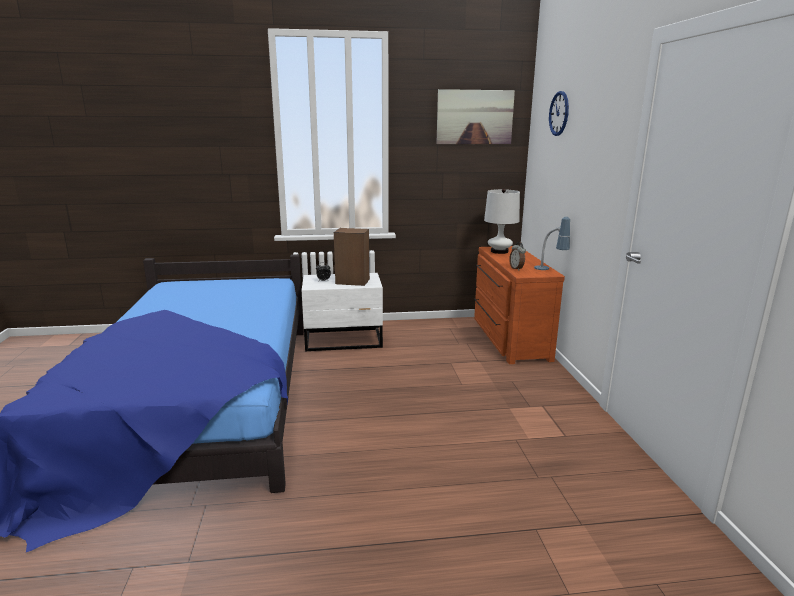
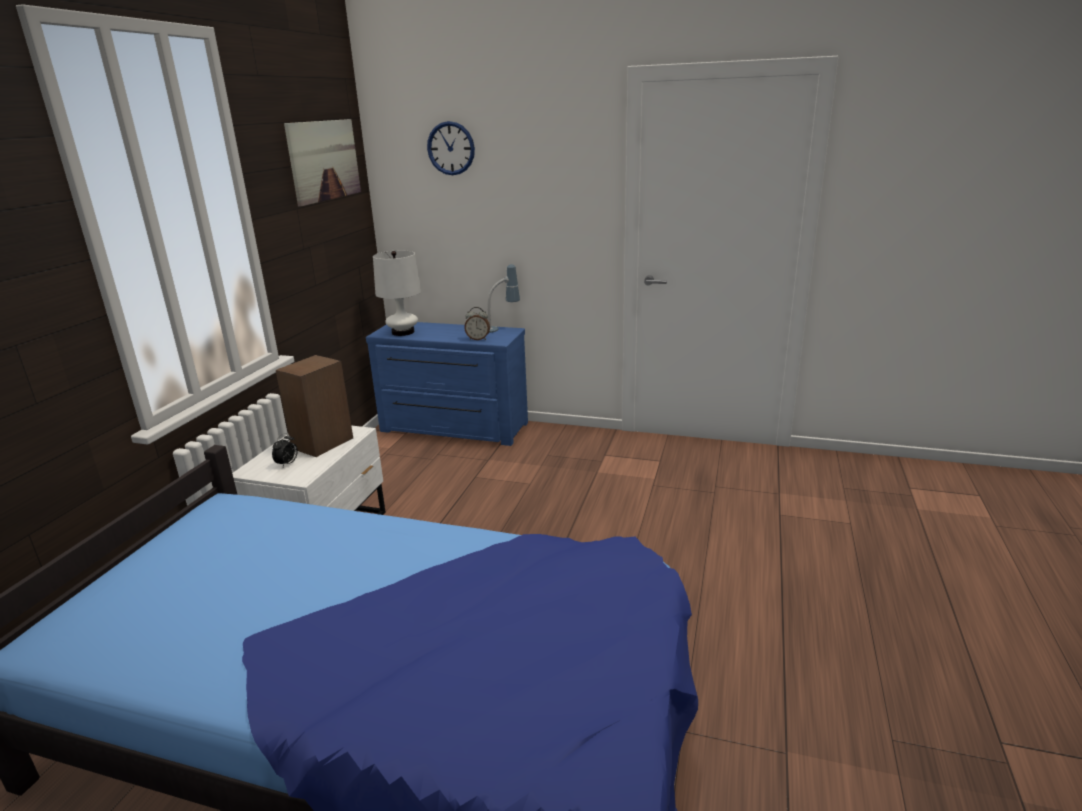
camera: 65 degrees left, 5 degrees up
(508, 338) = (453, 428): brown dresser -> blue dresser

